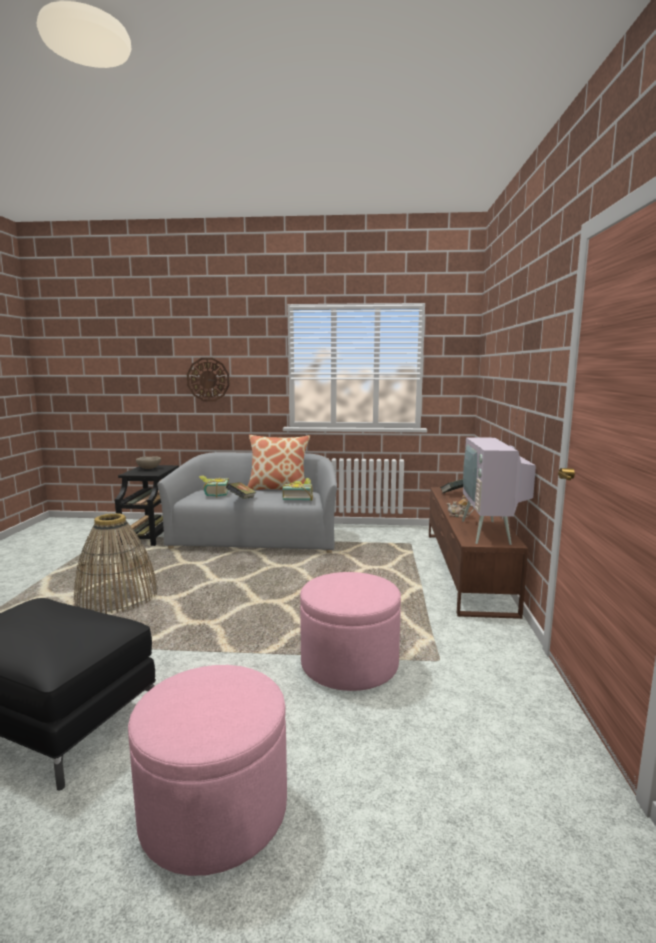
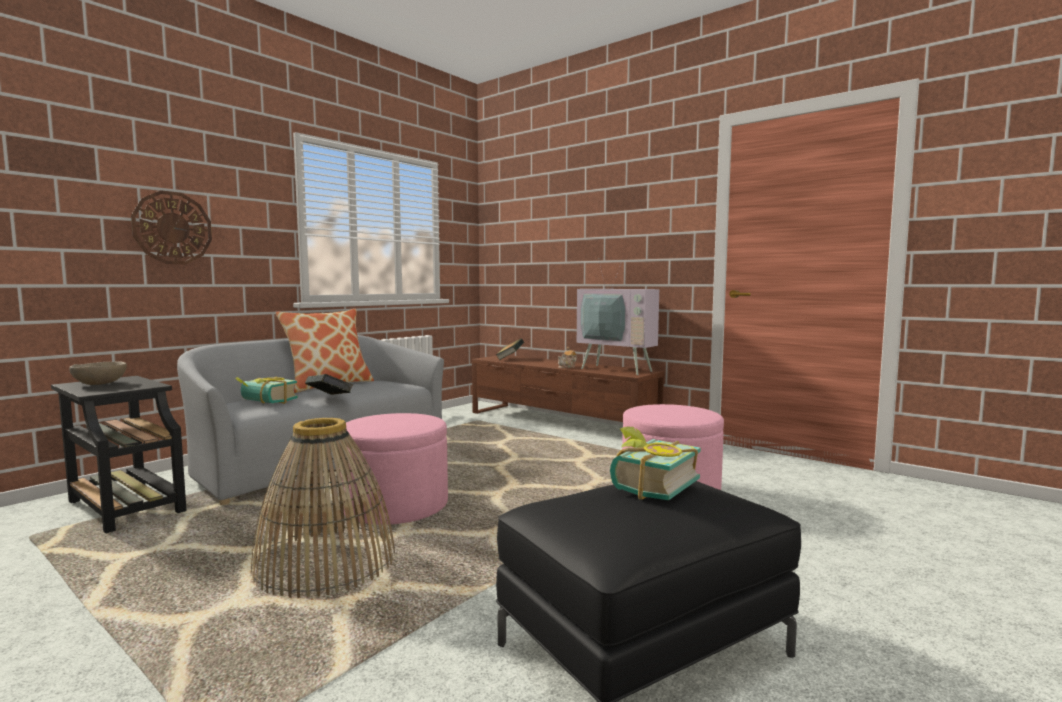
camera: 55 degrees left, 5 degrees down
(214, 810) = (852, 580): pink ottoman -> pink ottoman (395, 506)
(298, 498) = (386, 386): book -> book (647, 485)

